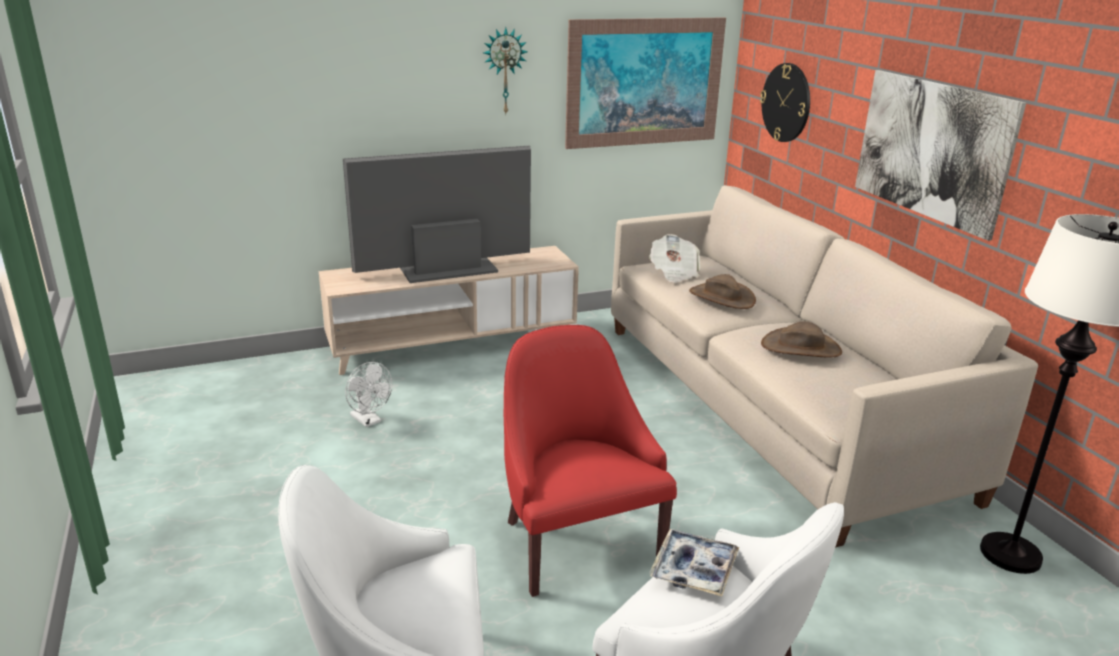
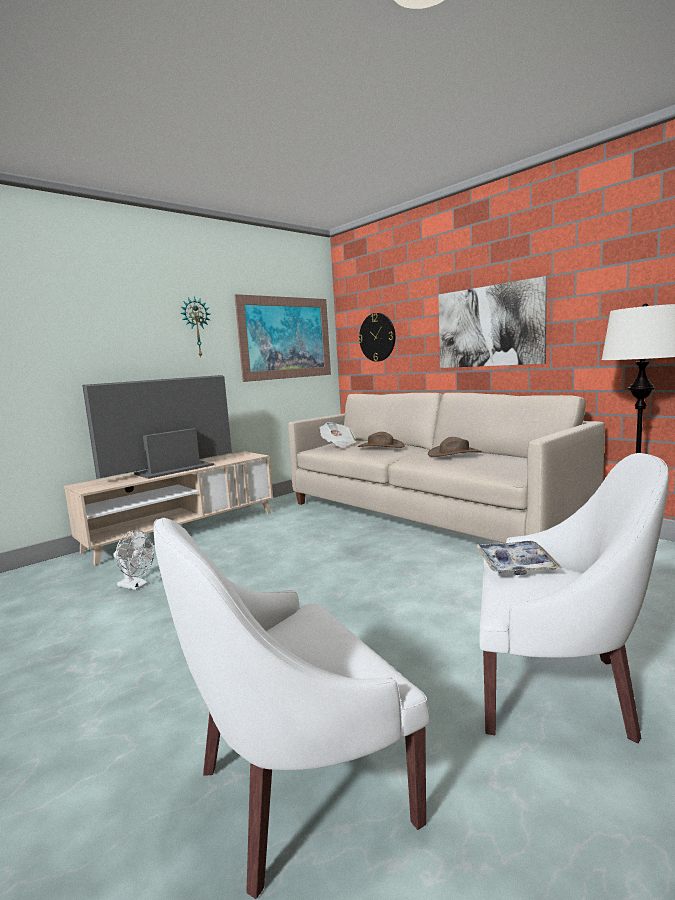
camera: 20 degrees left, 15 degrees down
(575, 540) = (361, 613): red armchair -> none

